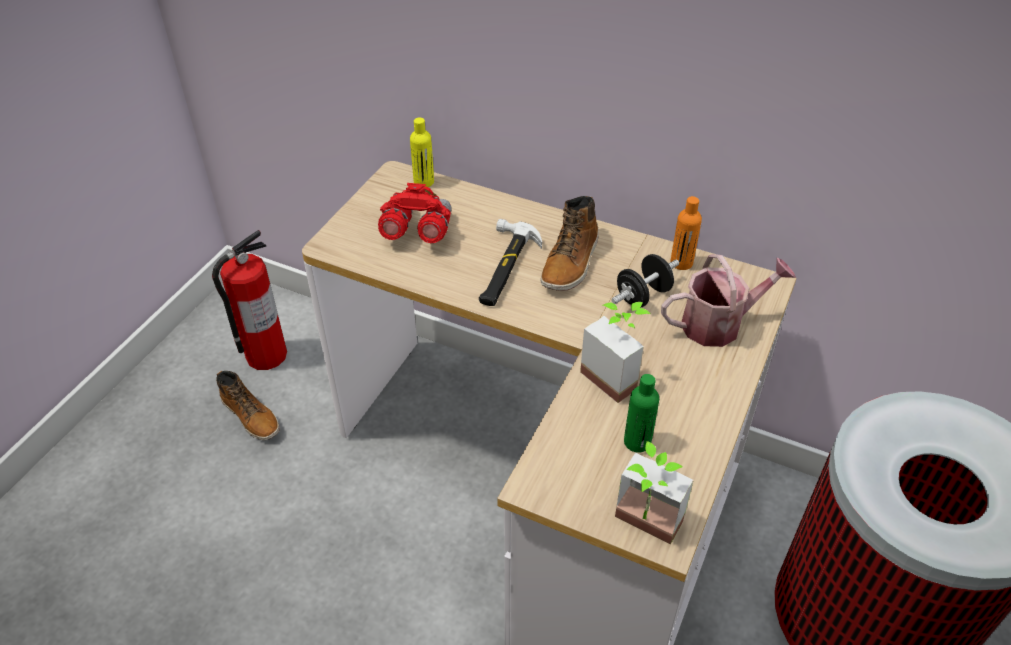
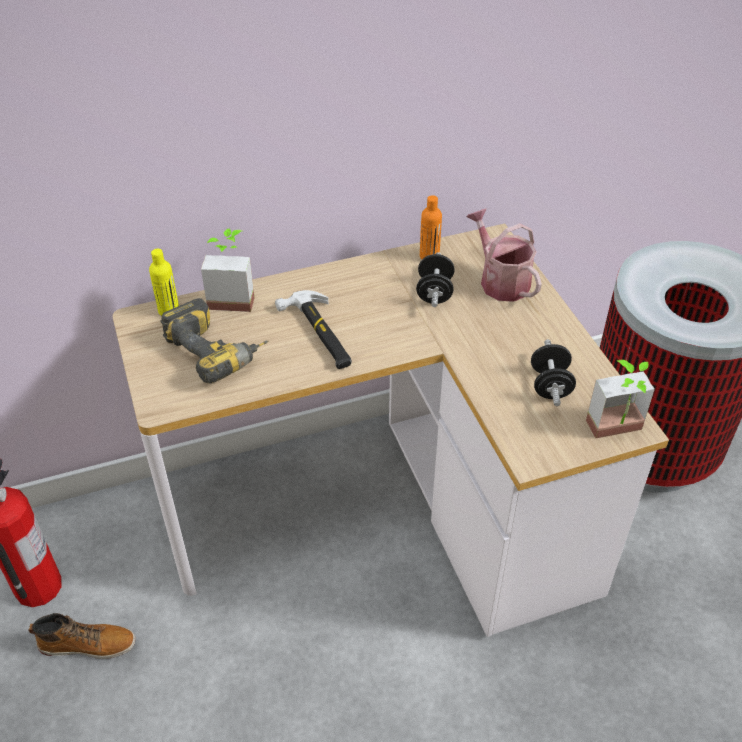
camera: 45 degrees left, 0 degrees up
(417, 232) = (218, 351): red binoculars -> power drill
(571, 262) = (360, 301): boot -> none
(616, 375) = (485, 354): potted plant -> potted plant (232, 297)
(637, 442) = (550, 385): green bottle -> black dumbbell
(719, 324) = (500, 280): watering can -> watering can turned 60 degrees counterclockwise

